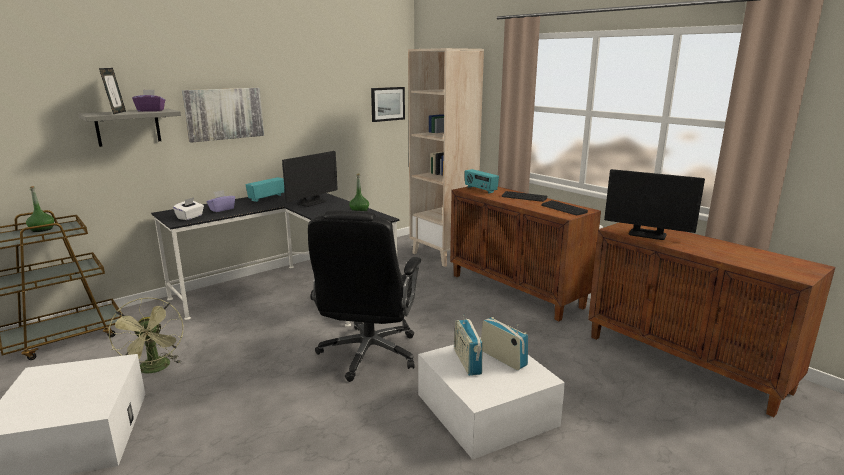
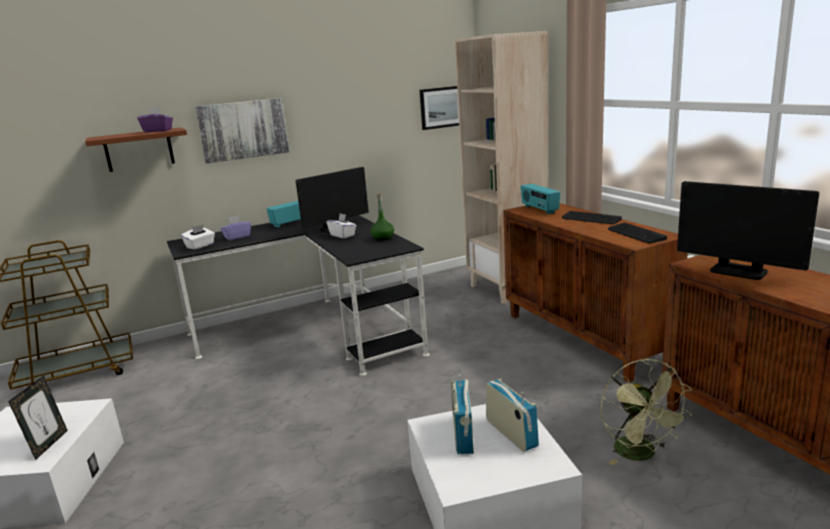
camera: 15 degrees right, 0 degrees up
(42, 229) = (51, 260): green bottle -> none
(117, 112) = (121, 135): picture frame -> picture frame (48, 444)
(128, 127) = (139, 150): grey shelf -> brown shelf
(156, 369) = (145, 414): green fan -> green fan (641, 455)
(322, 208) = (342, 235): none -> white tissue box
(368, 354) = (373, 412): black office chair -> none

